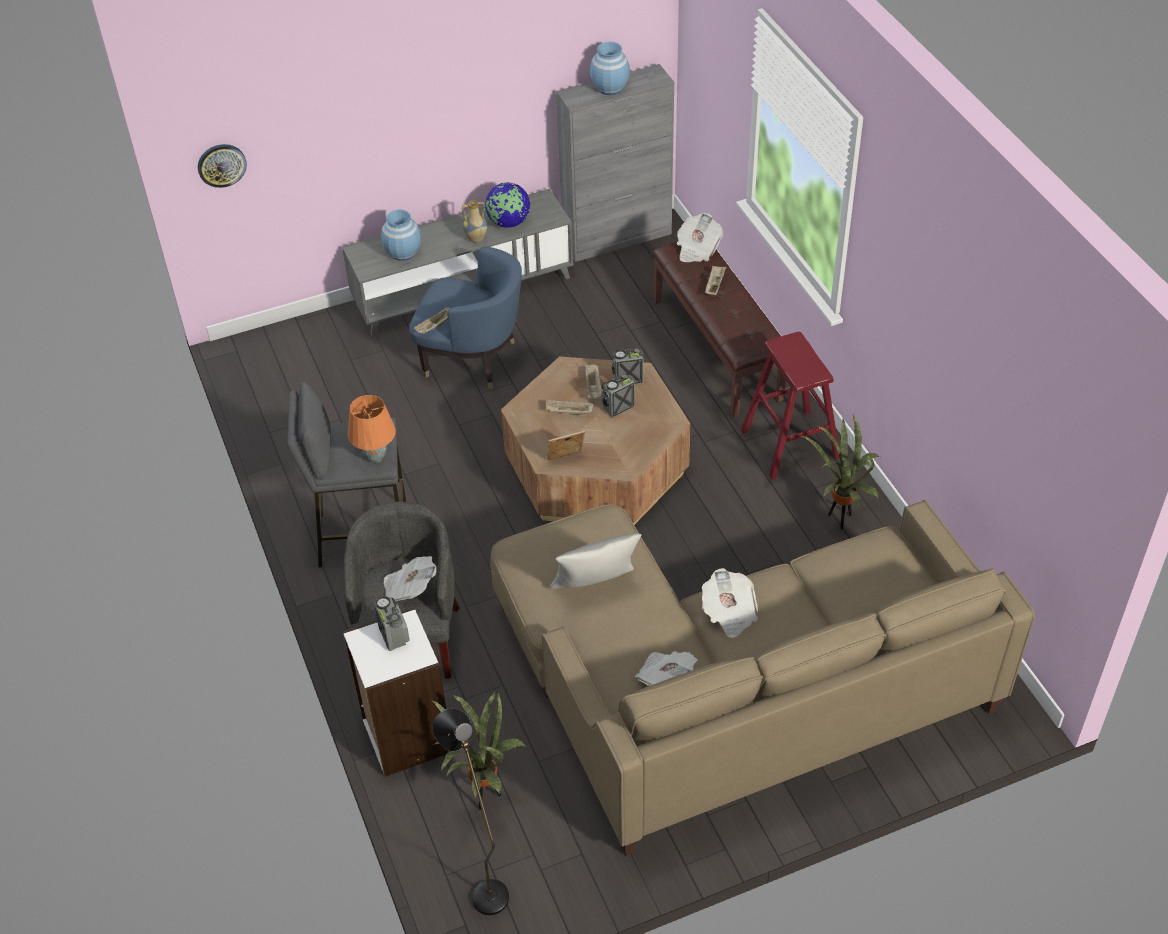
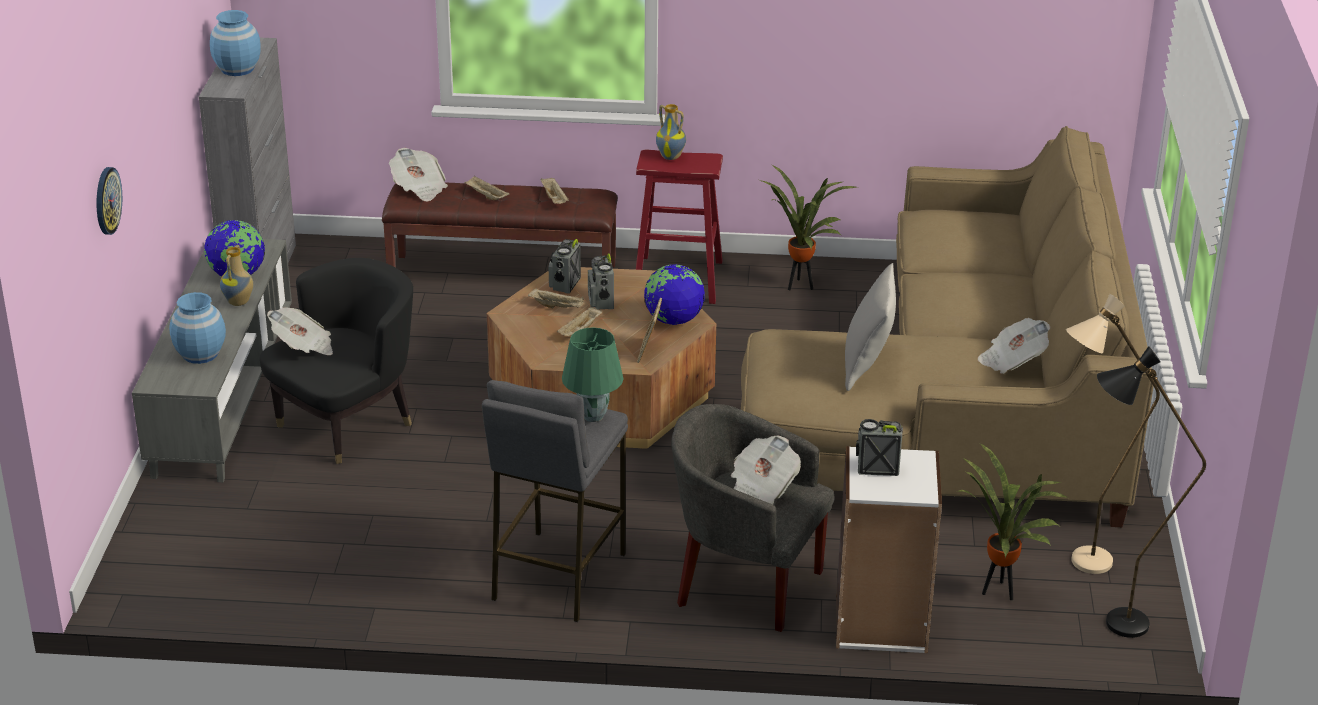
camera: 65 degrees left, 15 degrees down
(221, 165) = (58, 308): wall clock -> wall clock (107, 200)
(376, 457) = (593, 416): orange table lamp -> green table lamp
(435, 327) = (349, 374): beige tray -> beige tray (554, 199)
(472, 359) = (348, 423): blue armchair -> black armchair
(552, 840) = (1078, 565): none -> beige floor lamp
(620, 456) = (673, 320): none -> globe
(729, 613) = (952, 310): newspaper -> newspaper (303, 347)
(802, 351) = (671, 156): none -> vase

